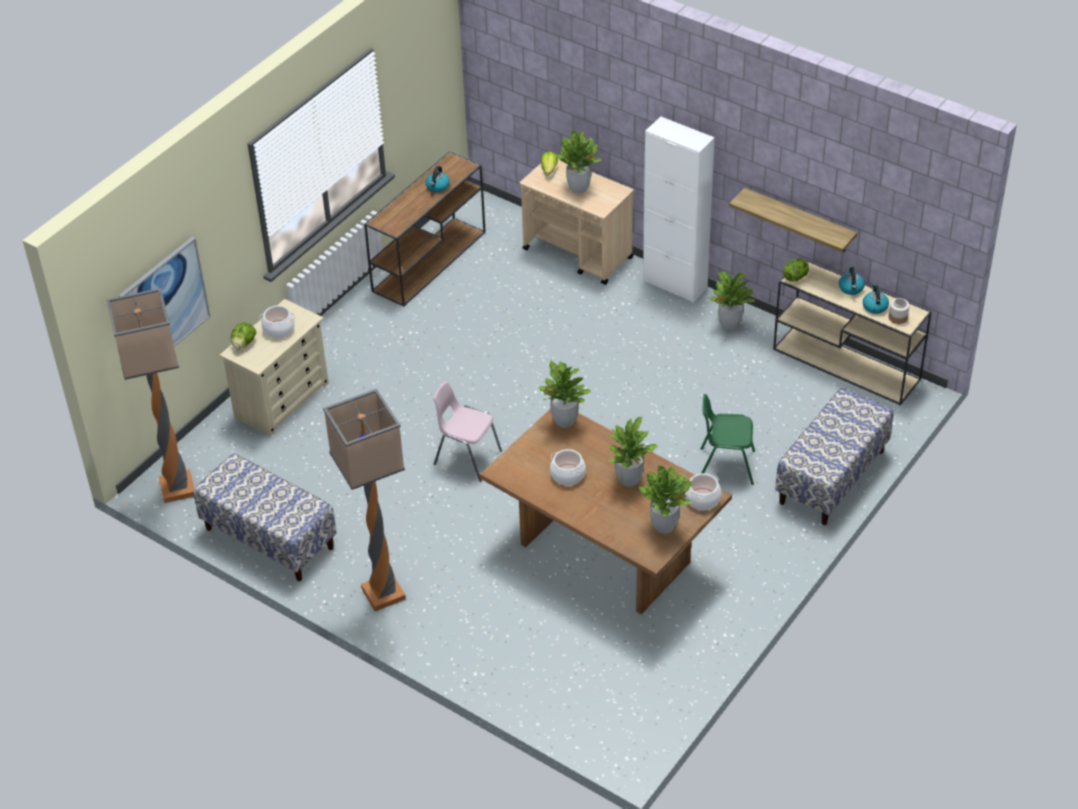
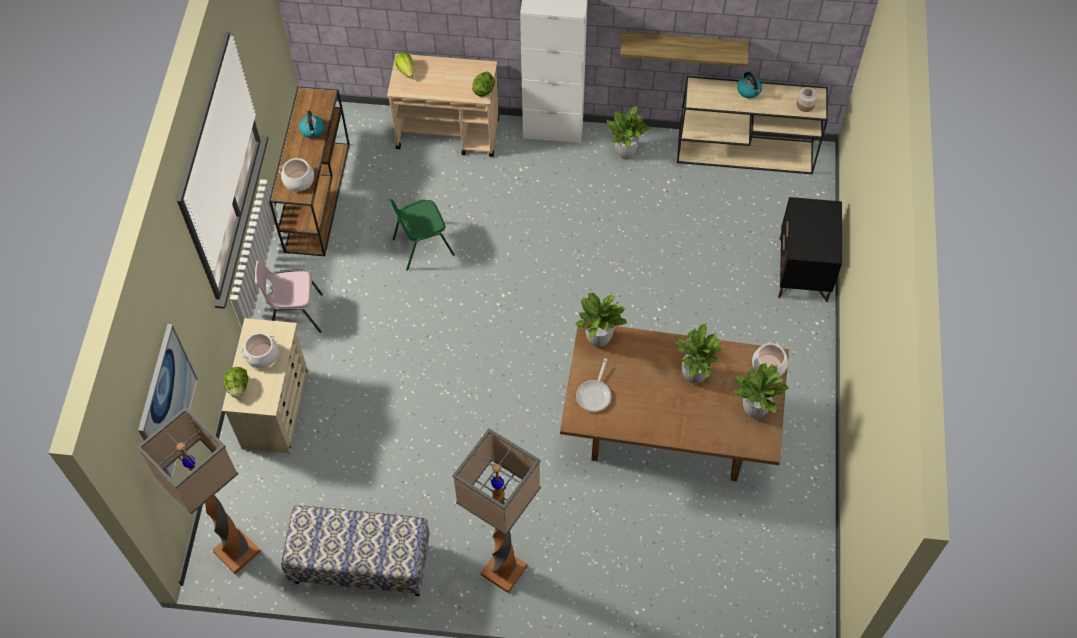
camera: 30 degrees left, 15 degrees up
(467, 457) = (486, 392): pink chair -> pink chair (295, 314)
(530, 459) = (595, 394): none -> frying pan
(567, 475) = (638, 395): cooking pot -> cooking pot (298, 180)
(579, 188) = (446, 80): potted plant -> none
(725, 465) = (711, 298): green chair -> green chair (422, 246)
(796, 277) = (696, 98): lettuce -> lettuce (484, 90)
(832, 477) = (803, 270): bench -> black nightstand
(875, 306) = (779, 101): kettle -> none

